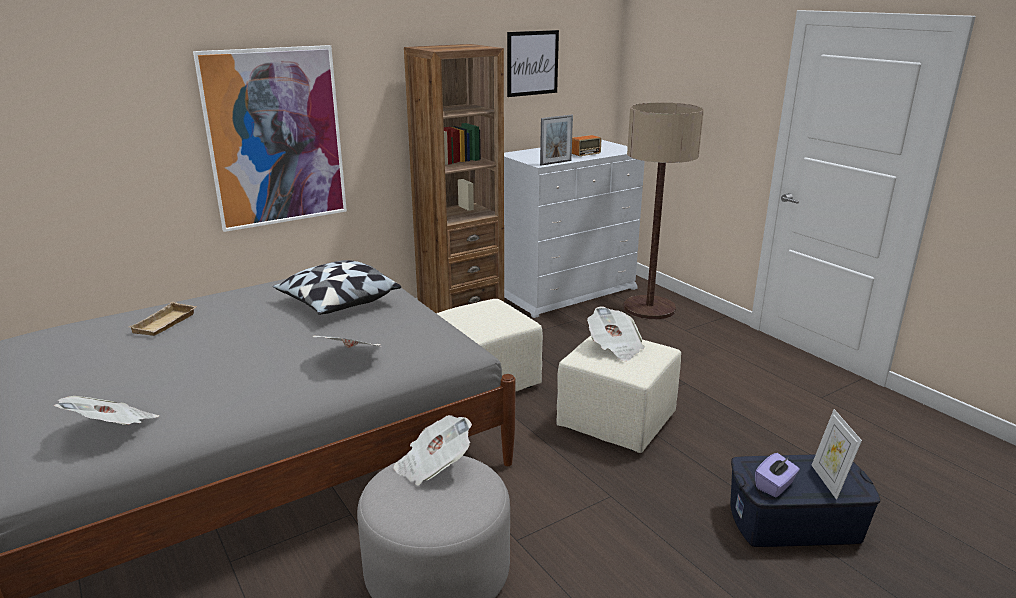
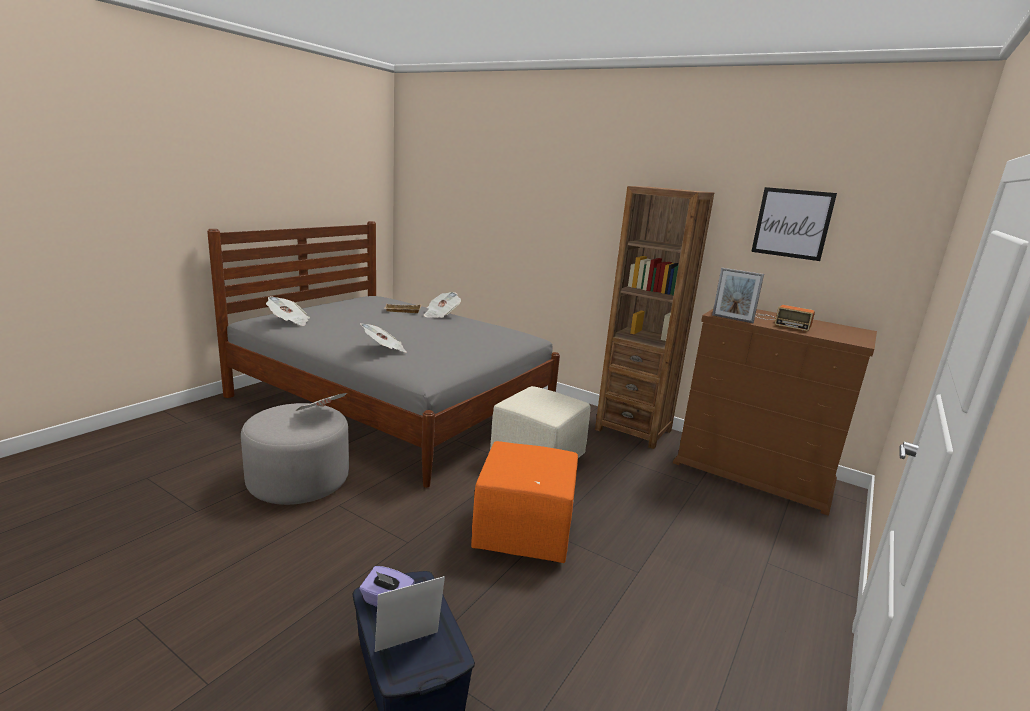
camera: 65 degrees right, 5 degrees down
(275, 137) = (545, 237): picture -> none
(337, 303) = (461, 337): pillow -> none
(566, 291) = (754, 472): white dresser -> brown dresser
(615, 347) = (534, 458): newspaper -> newspaper (441, 315)
(618, 422) = (524, 533): beige ottoman -> orange ottoman
(649, 308) = (788, 529): floor lamp -> none

